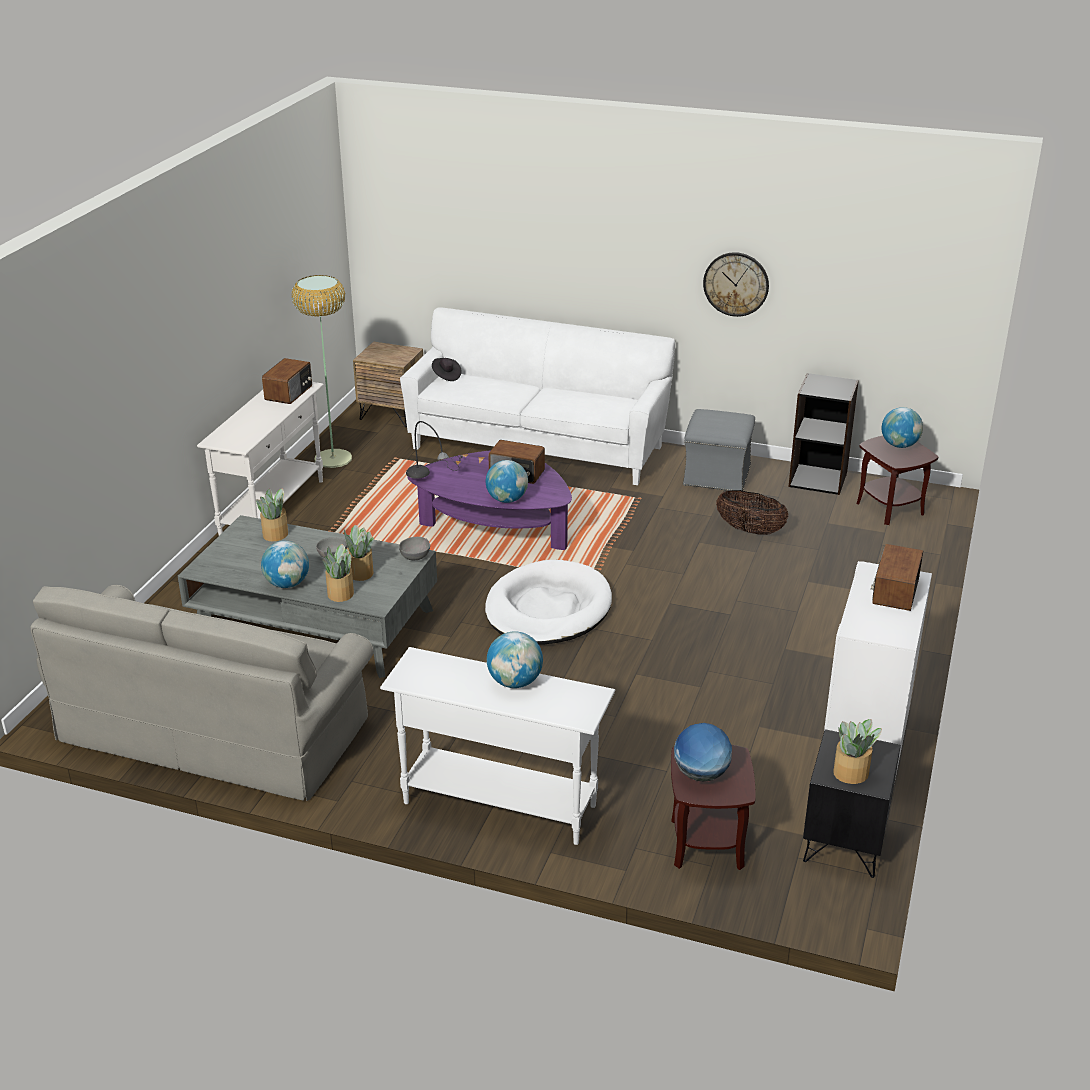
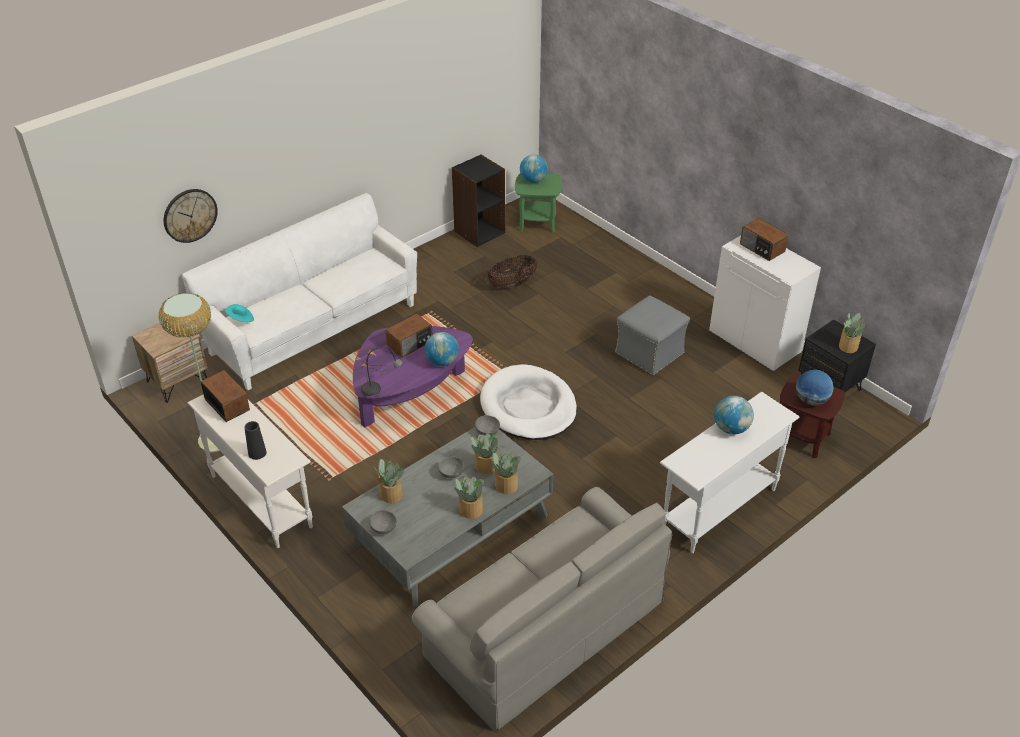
camera: 60 degrees left, 10 degrees up
(226, 545) = (384, 528): none -> grey bowl
(235, 426) = (257, 453): none -> black vase
(287, 584) = (470, 510): globe -> potted plant
(446, 376) = (241, 319): black hat -> turquoise hat
(717, 476) = (435, 268): grey ottoman -> grey ottoman (650, 353)
(736, 284) = (398, 131): wall clock -> wall clock (190, 215)
(890, 508) = (537, 222): brown side table -> green side table

